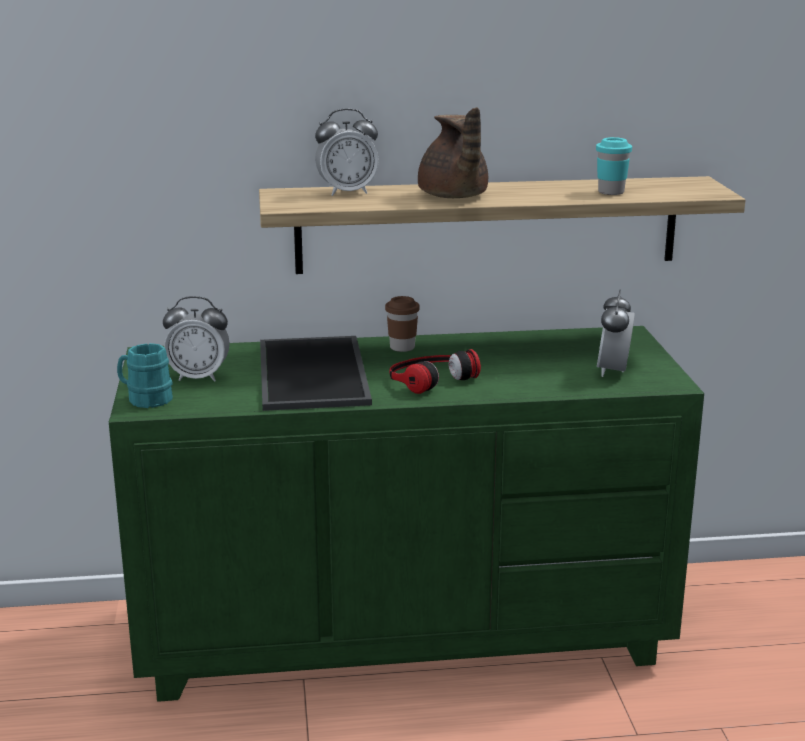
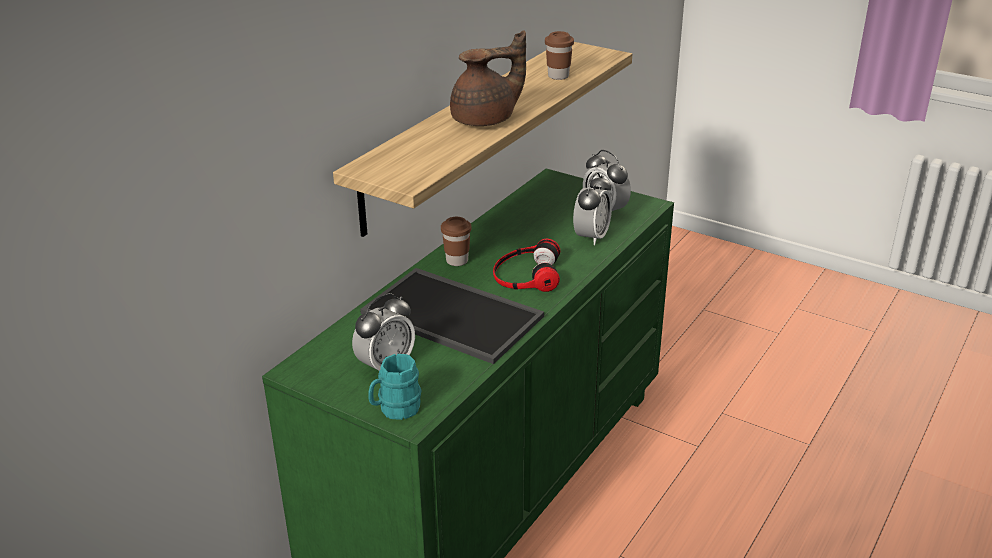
camera: 50 degrees left, 10 degrees up
(347, 192) = (409, 147): alarm clock -> alarm clock (591, 237)
(453, 196) = (486, 120): brown teapot -> brown teapot turned 45 degrees counterclockwise
(611, 192) = (558, 76): turquoise cup -> brown cup

